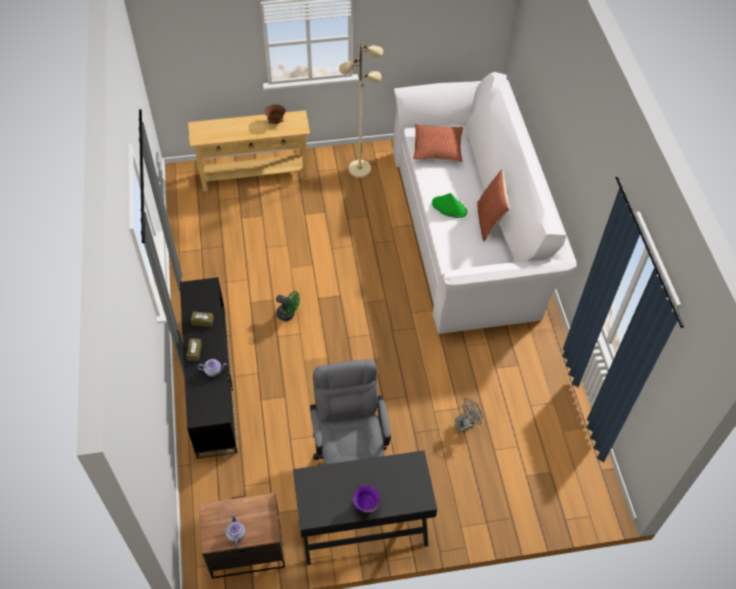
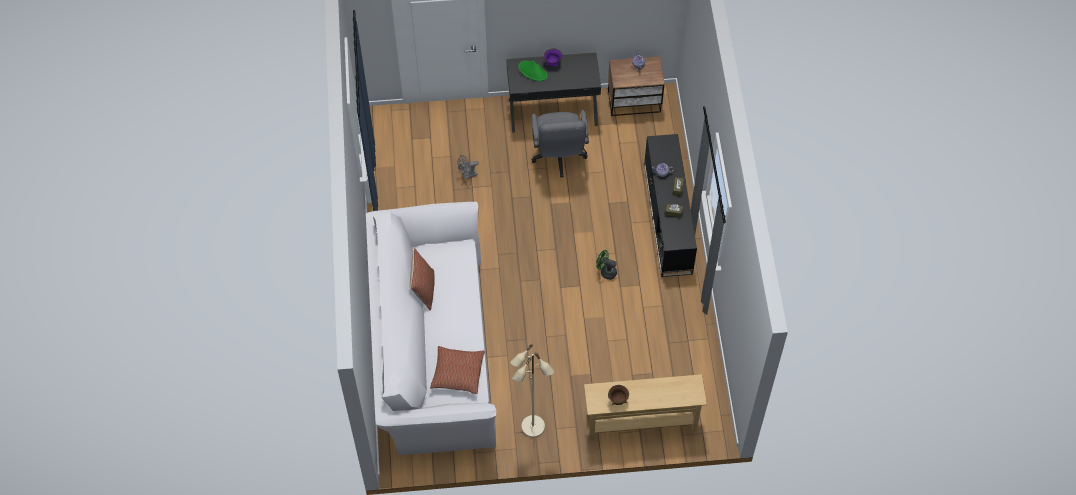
camera: 175 degrees left, 5 degrees up
(449, 207) = (458, 303): green hat -> green hat (533, 71)

